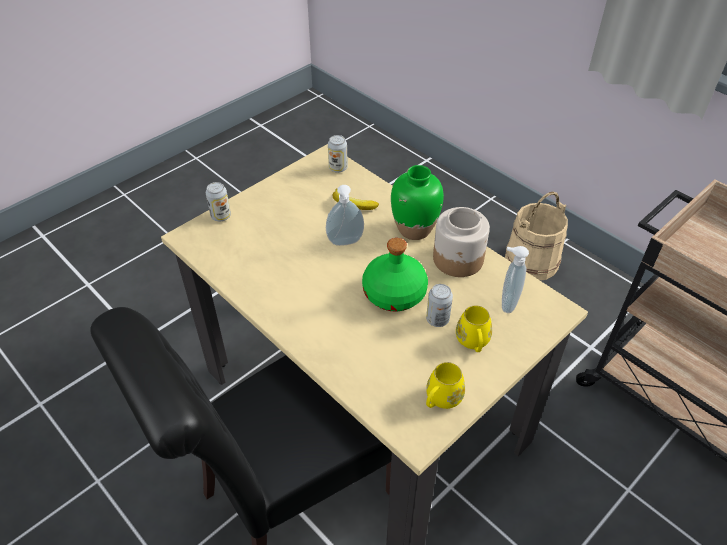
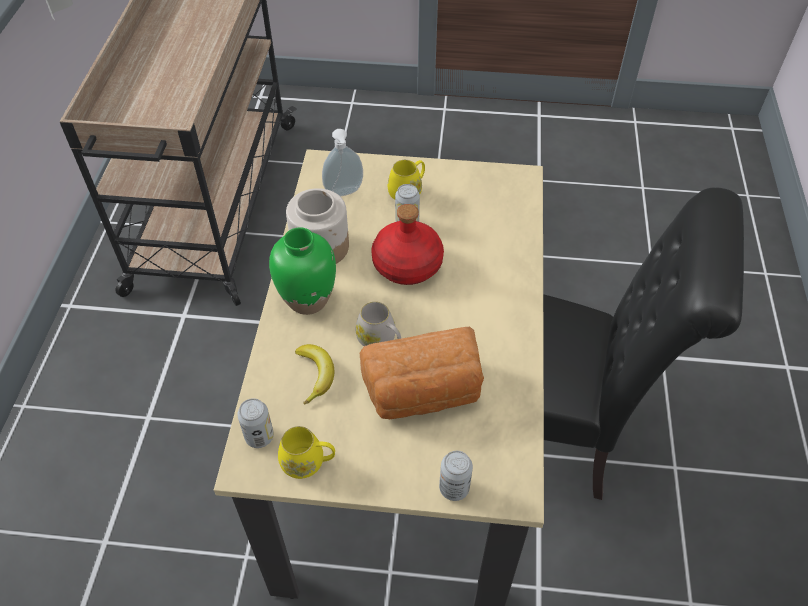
camera: 130 degrees left, 5 degrees up
(287, 239) = (424, 393): none -> bread
(345, 243) = (380, 340): soap dispenser -> white mug
(394, 294) = (408, 264): green bottle -> red bottle
(441, 399) = (479, 182): yellow mug -> yellow mug (308, 462)
(531, 261) = (81, 418): beige bucket -> none

